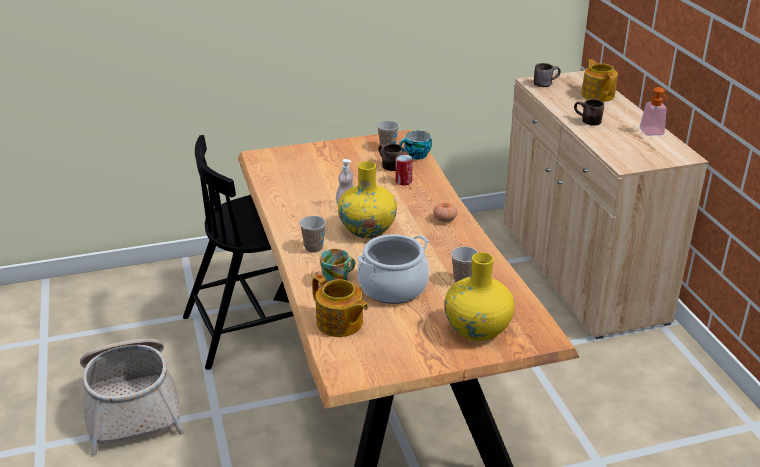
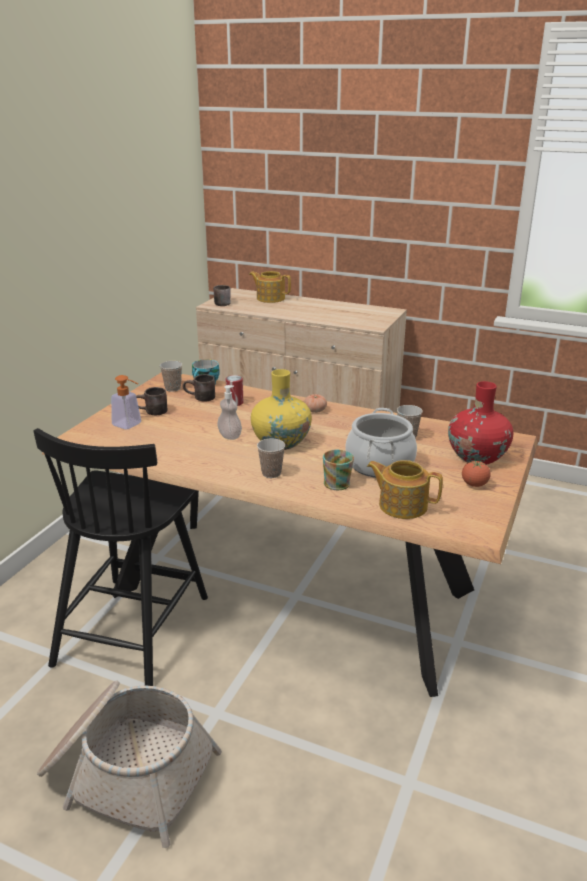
camera: 50 degrees left, 5 degrees down
(340, 323) = (402, 505): teapot -> teapot turned 150 degrees counterclockwise
(422, 346) = (474, 484): none -> tomato
(477, 329) = (477, 457): yellow vase -> red vase
(586, 121) = (299, 314): brown mug -> brown mug (152, 413)
(653, 133) = (349, 306): soap dispenser -> soap dispenser (130, 425)

